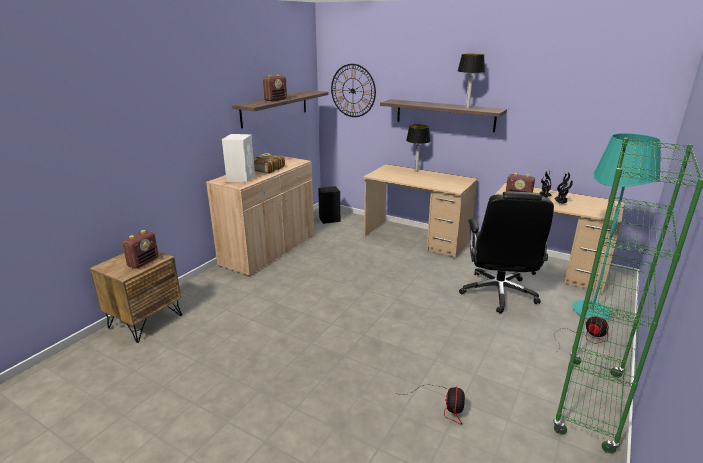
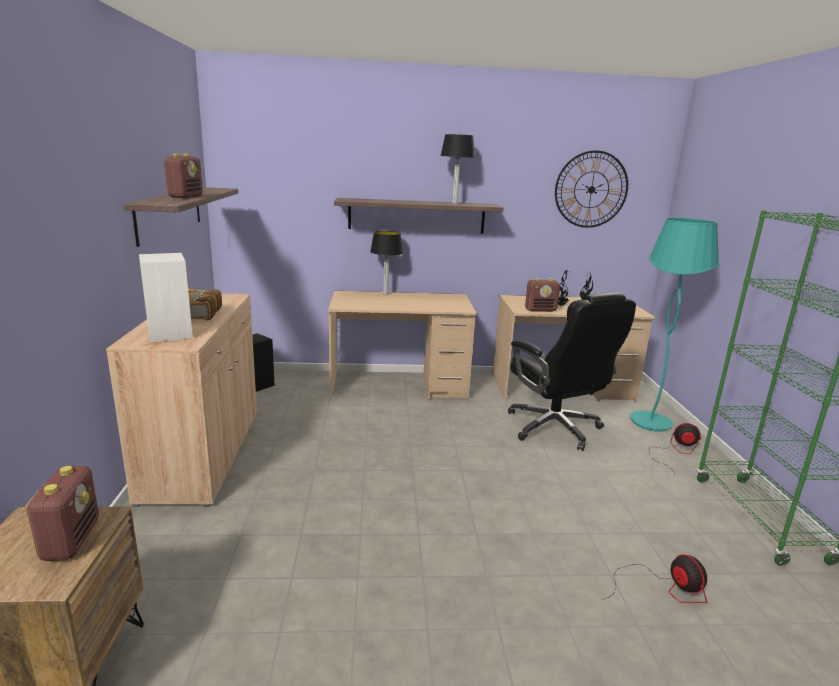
camera: 35 degrees left, 5 degrees down
(353, 91) = (272, 187): wall clock -> wall clock (591, 189)

